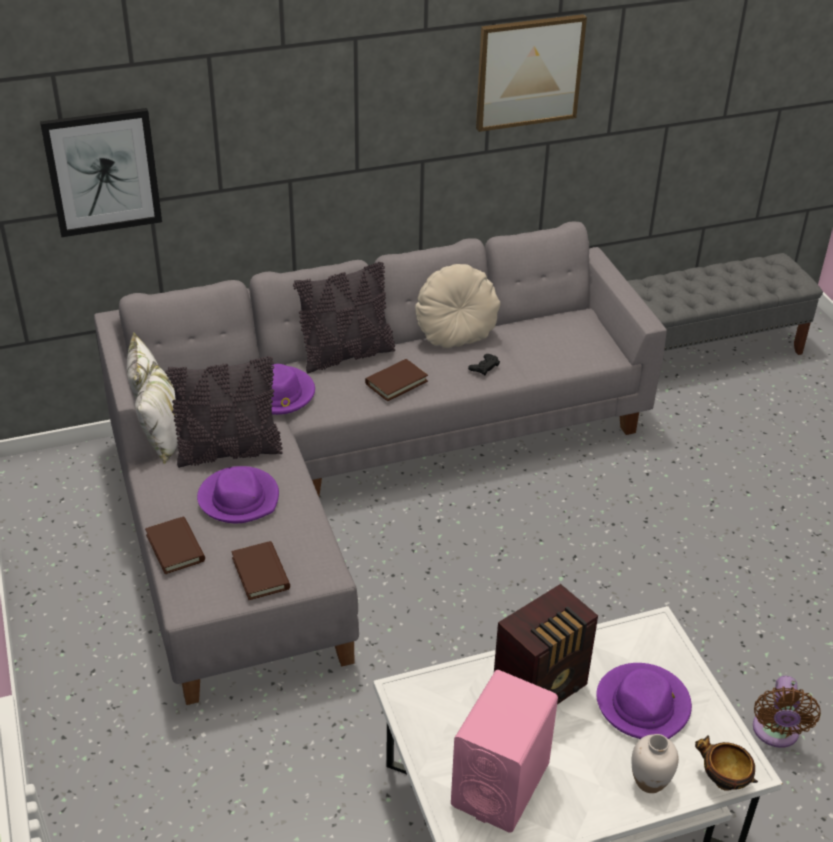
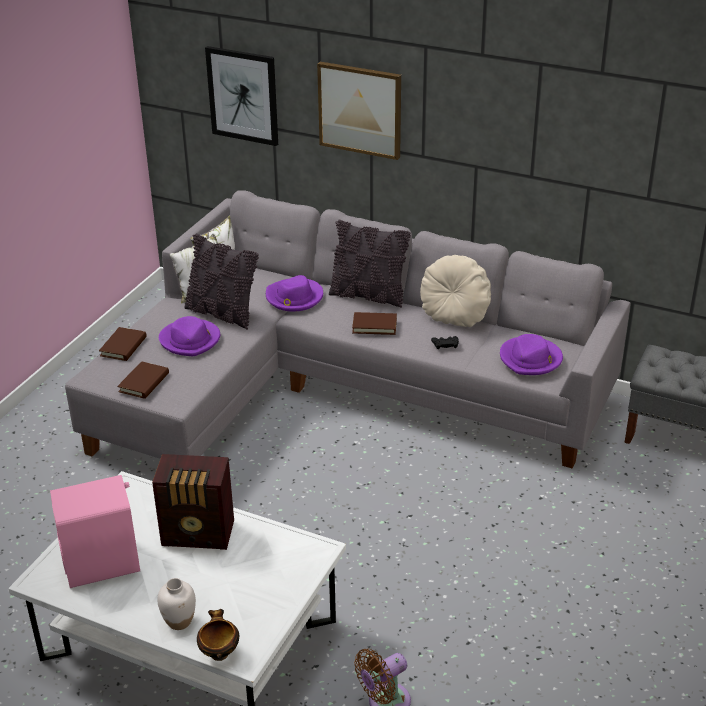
camera: 45 degrees right, 5 degrees down
(528, 72) = (569, 117): picture -> picture (360, 109)
(643, 705) = (241, 583): purple hat -> purple hat (531, 359)

